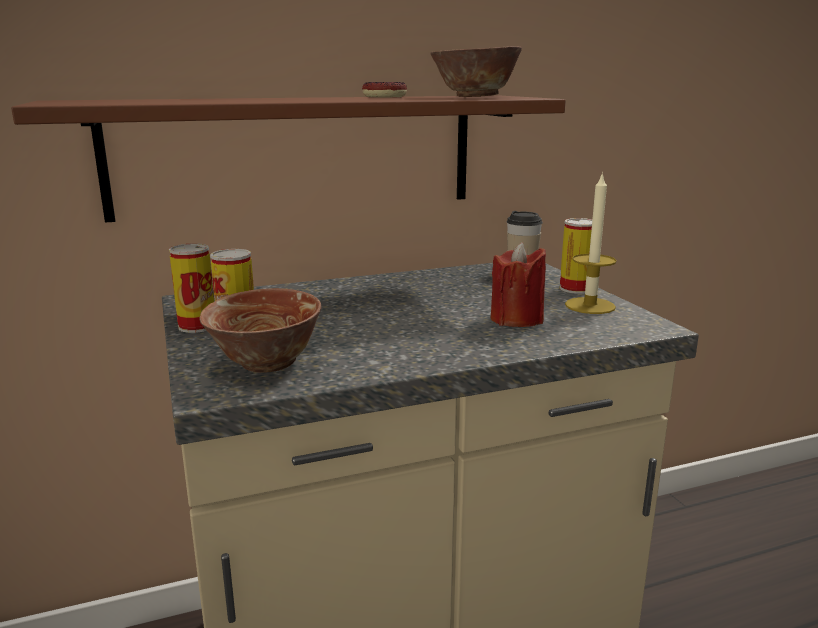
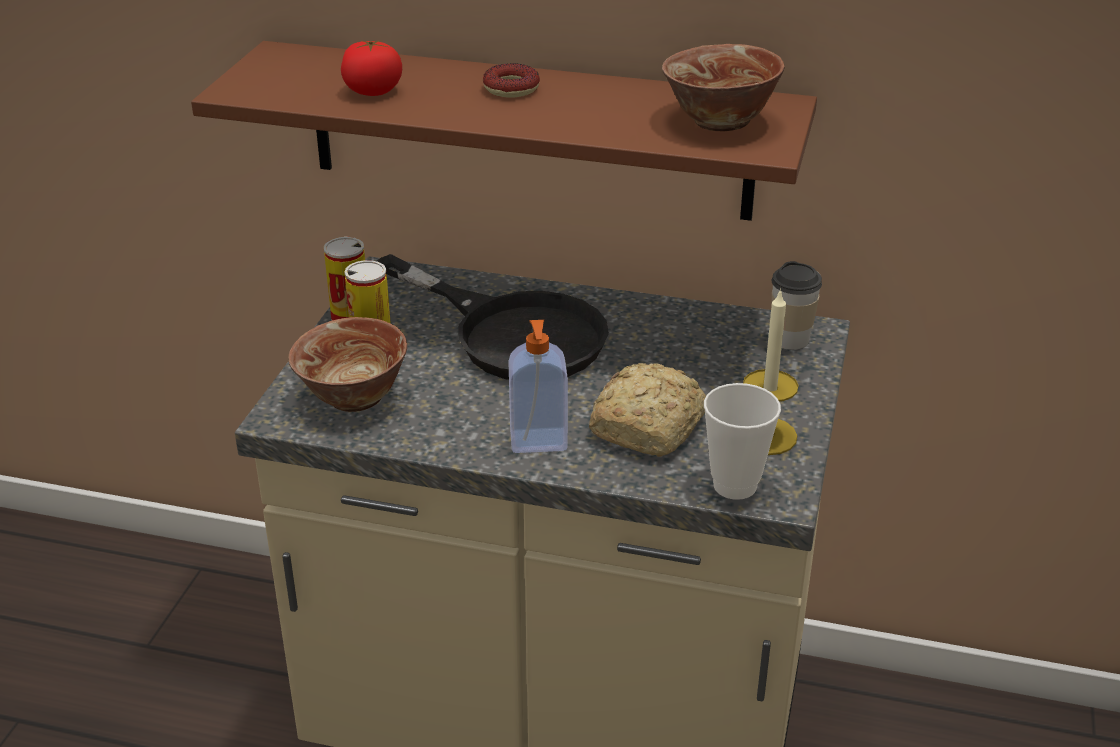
camera: 35 degrees right, 15 degrees up
(193, 100) = (373, 91): none -> tomato
(340, 303) = (511, 332): none -> black frying pan
(384, 96) = (617, 94): donut -> donut (511, 88)
(458, 346) = (538, 442): none -> soap dispenser
(516, 319) = (650, 426): red candle -> bread
(575, 288) = (798, 399): can -> none
(620, 329) = (735, 485): none -> cup

